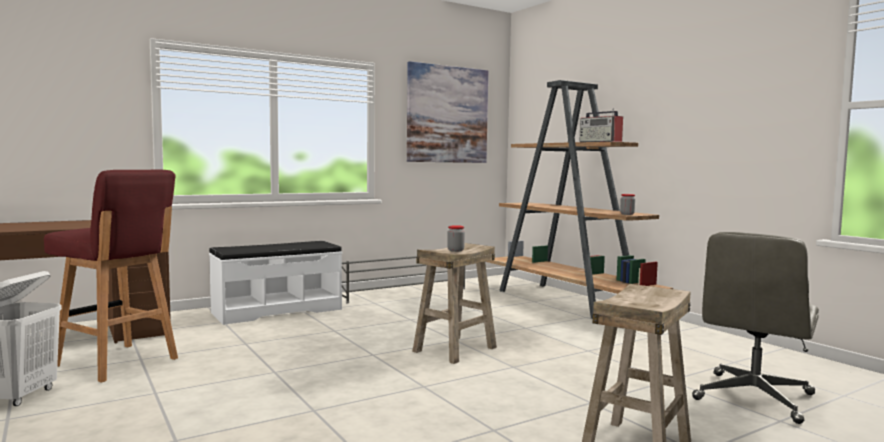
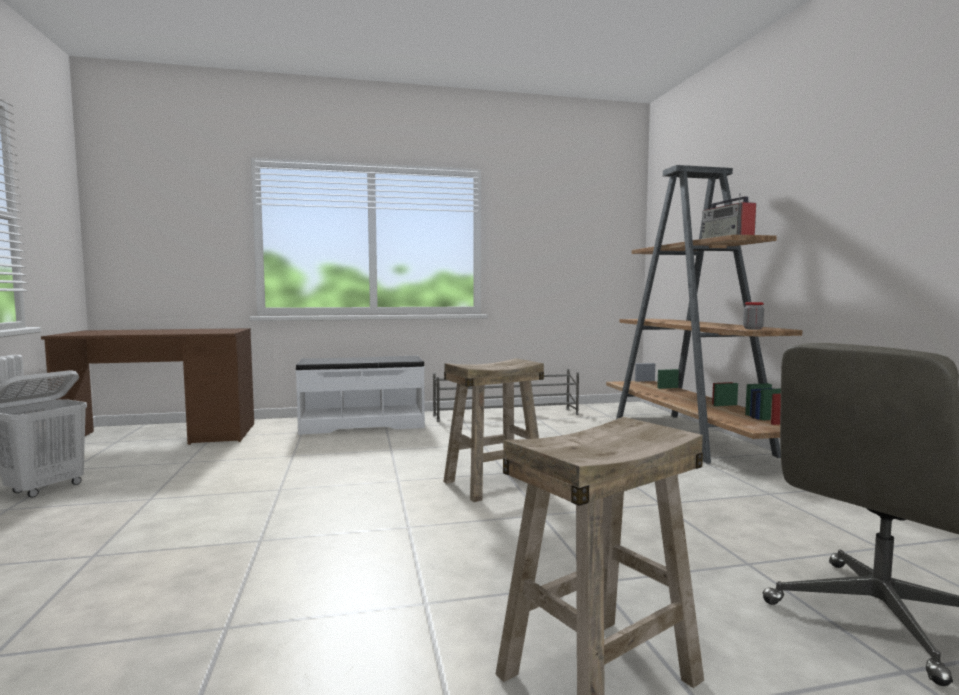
camera: 20 degrees right, 0 degrees up
(117, 363) = (164, 464): red stool -> none
(447, 114) = (568, 222): picture -> none
(455, 250) = (489, 366): jar -> none

